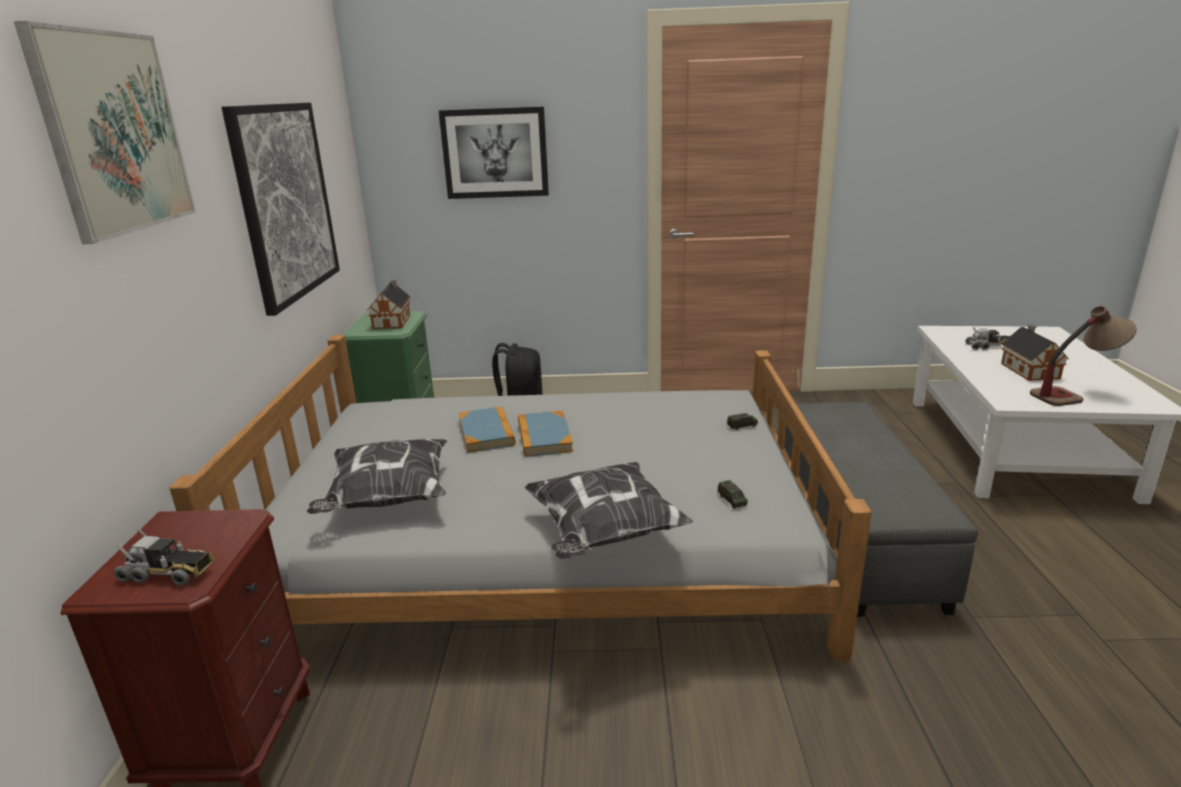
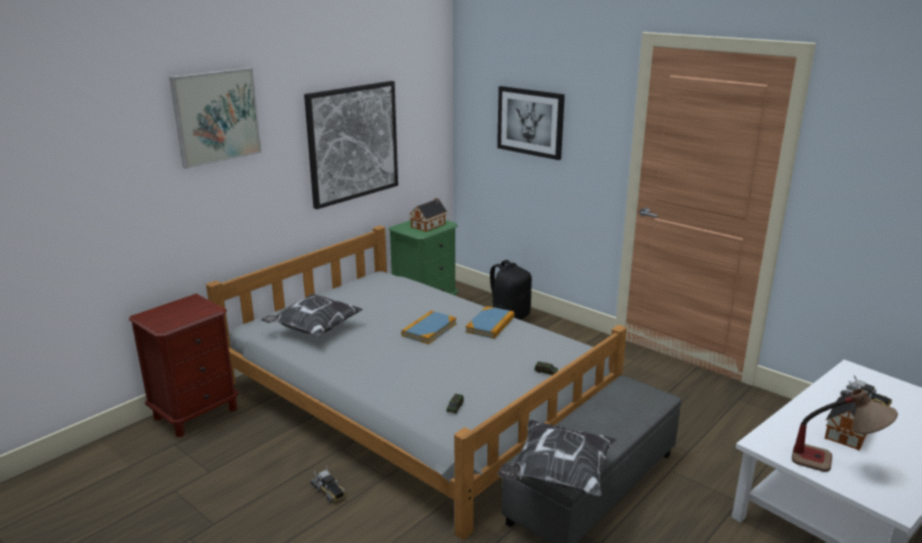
camera: 40 degrees right, 0 degrees up
(169, 573) = (166, 319): toy truck -> toy truck (329, 491)
(486, 432) = (407, 314): book -> book (490, 324)
(603, 534) = (369, 391): pillow -> pillow (557, 476)

